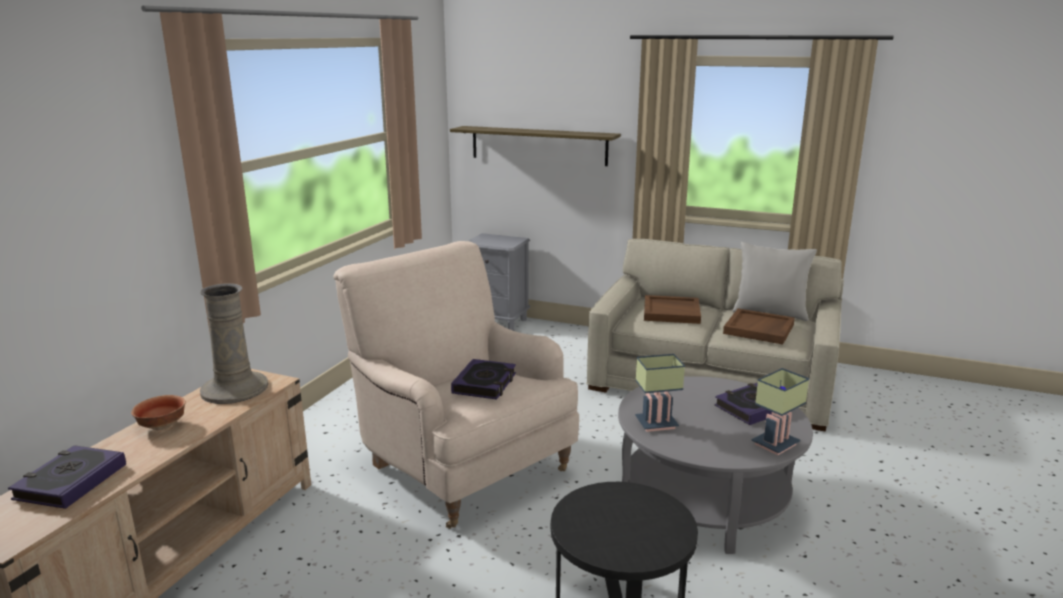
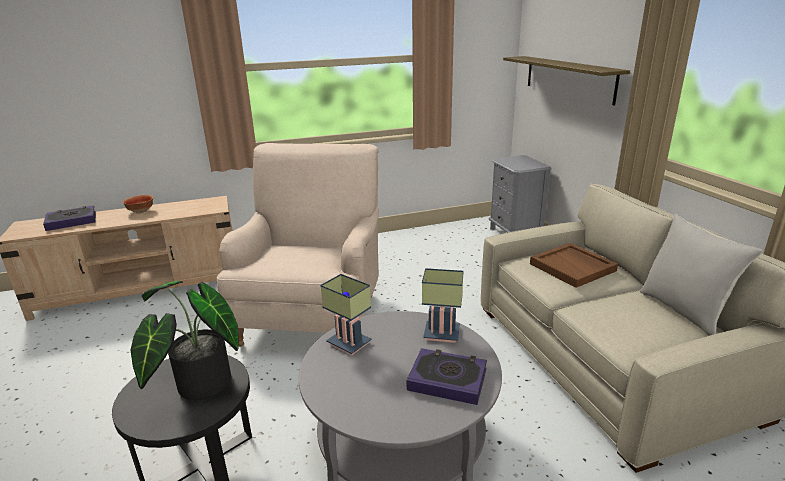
camera: 50 degrees right, 5 degrees up
(234, 389) = (197, 205): beige vase -> none
(485, 384) = (296, 256): book -> none
(627, 512) = (198, 386): none -> potted plant
(759, 329) = (626, 319): brown tray -> none
(776, 445) = (384, 421): table lamp -> table lamp (440, 335)

